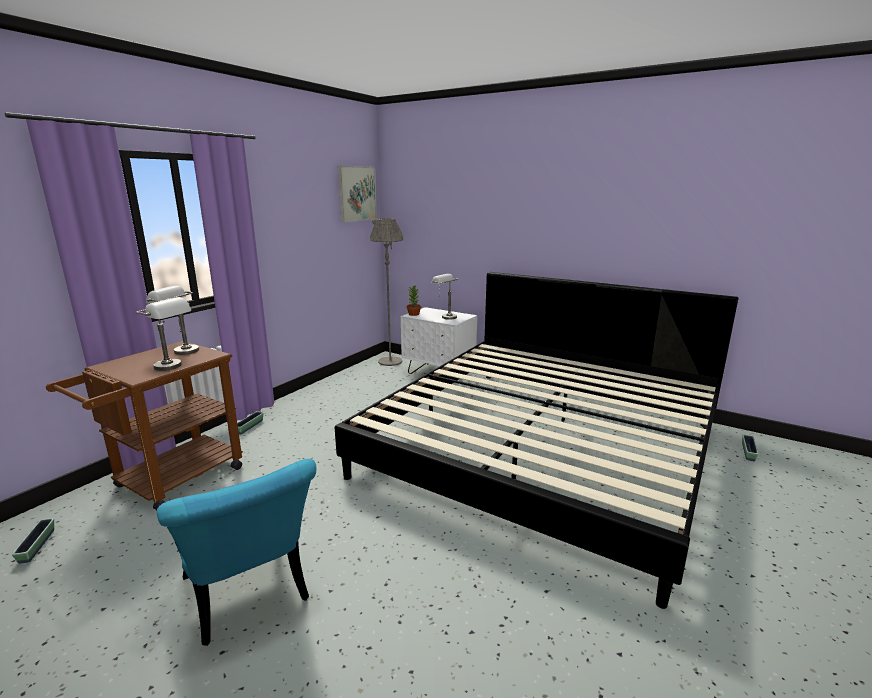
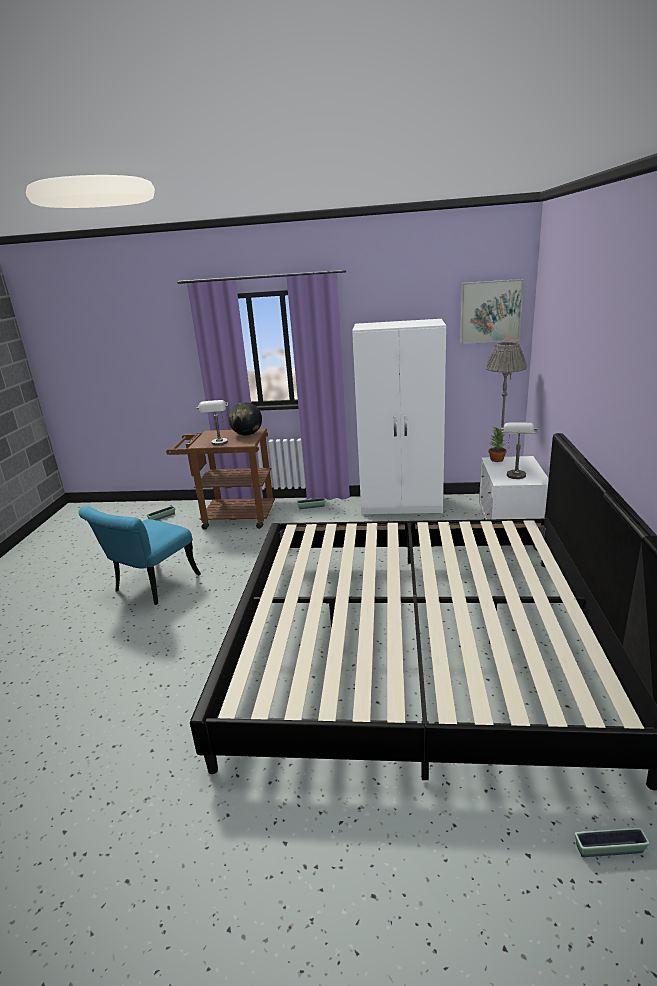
camera: 65 degrees right, 5 degrees up
(179, 350) = (247, 434): grey table lamp -> globe
(329, 389) = (402, 505): none -> white wardrobe

